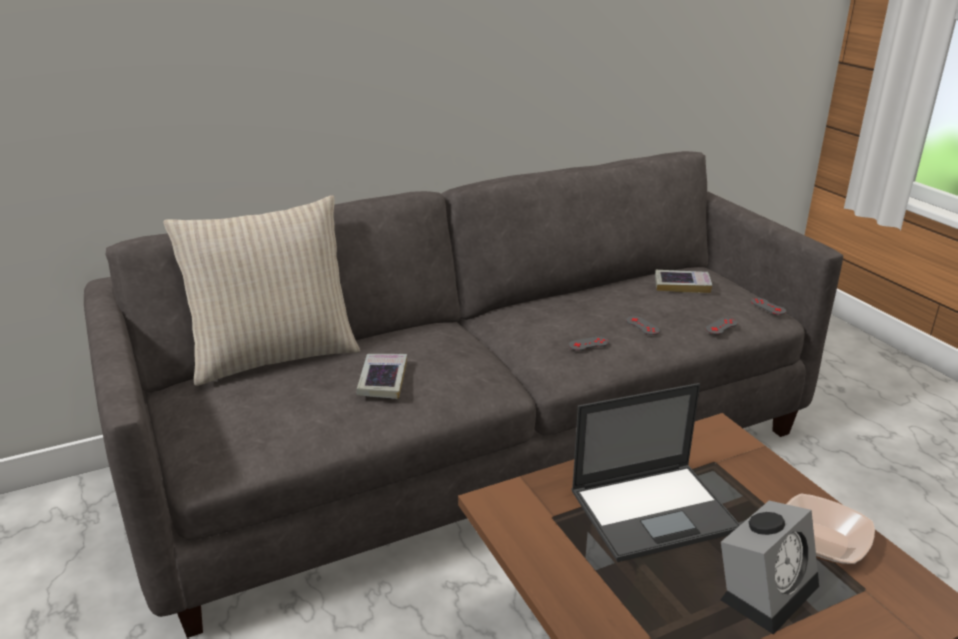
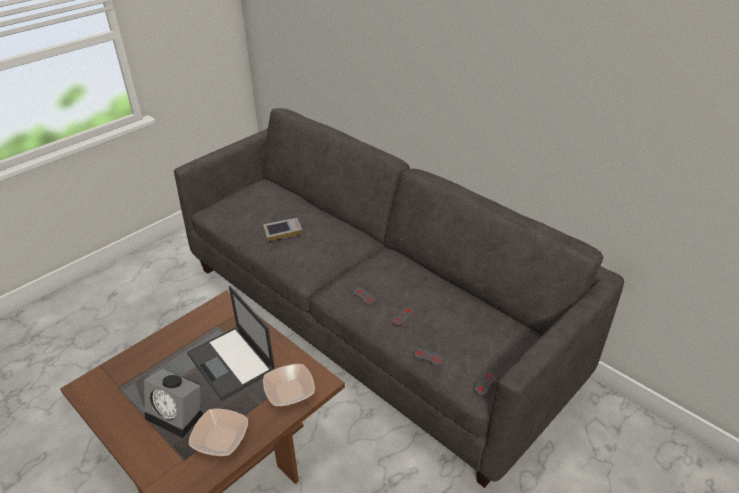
camera: 70 degrees right, 10 degrees up
(274, 356) = (298, 195): beige pillow -> none
(682, 285) = (482, 327): book -> none
(731, 460) = (289, 391): none -> bowl

